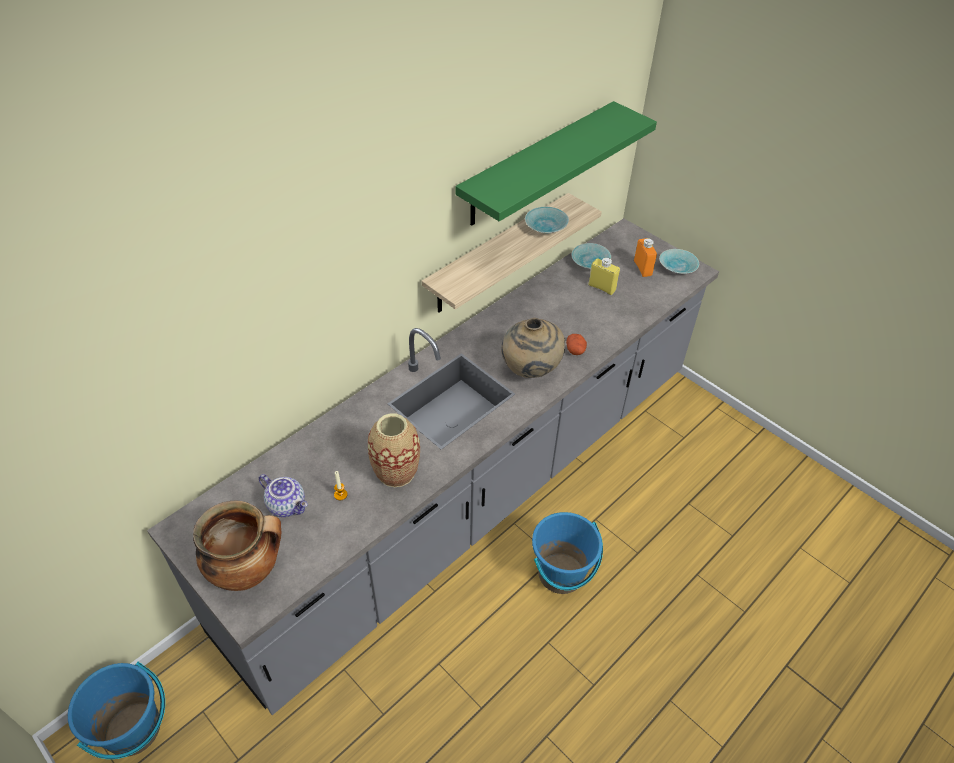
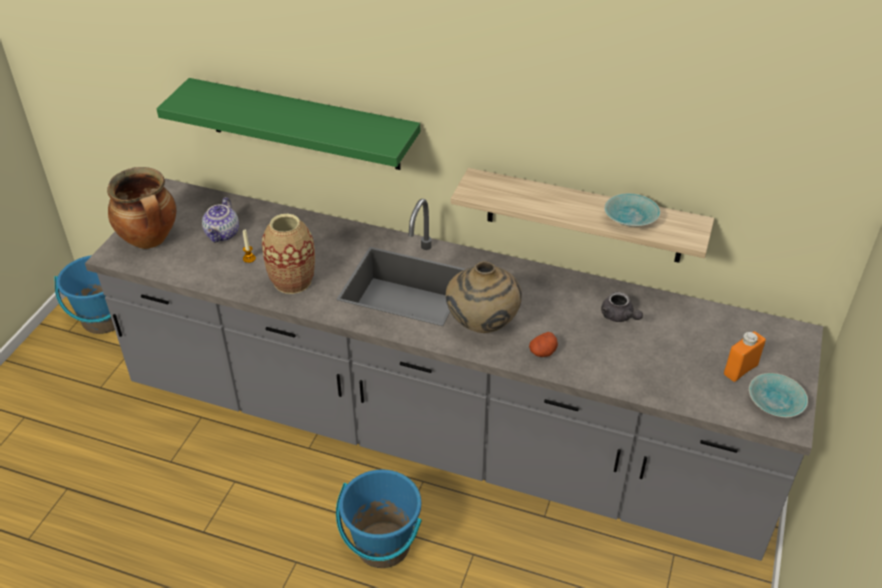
camera: 65 degrees right, 5 degrees down
(537, 164) = (658, 145): green shelf -> green shelf (303, 124)
(563, 298) = (619, 317): none -> grey teapot
(591, 263) = (704, 322): turquoise bowl -> none
(602, 287) = (668, 343): yellow bottle -> none

